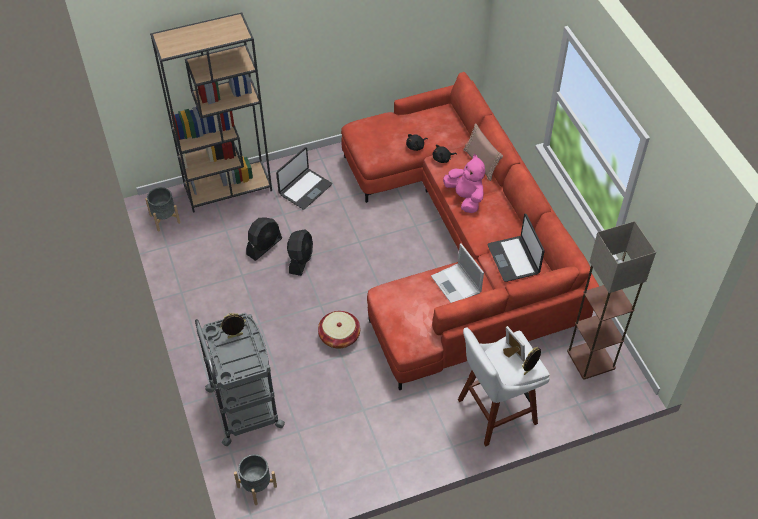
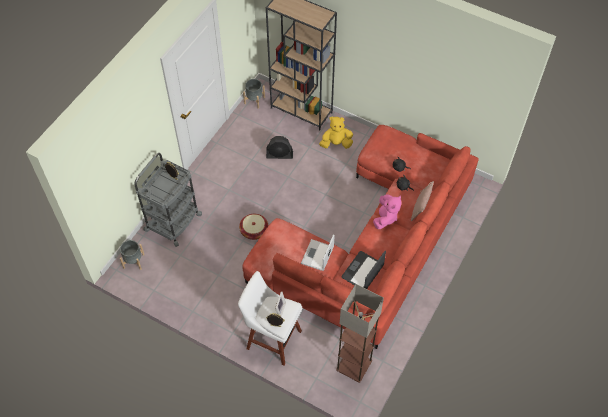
camera: 50 degrees right, 5 degrees up
(300, 260) = (286, 177): black fan -> none
(305, 189) = (336, 143): laptop -> yellow plush toy

